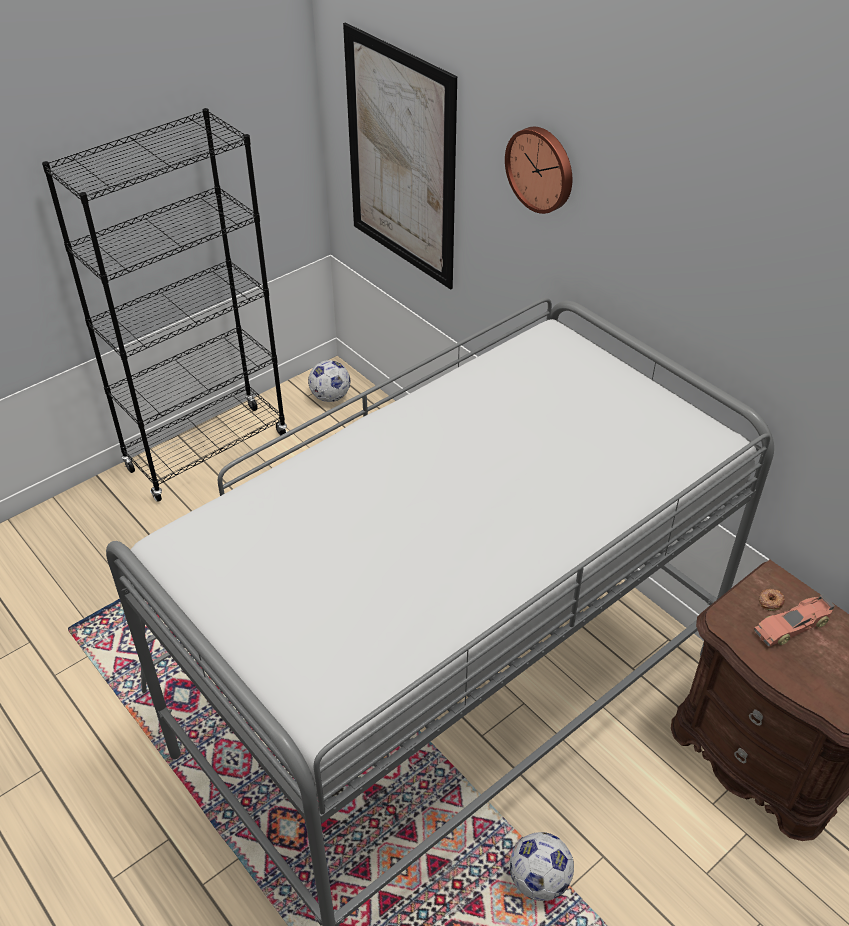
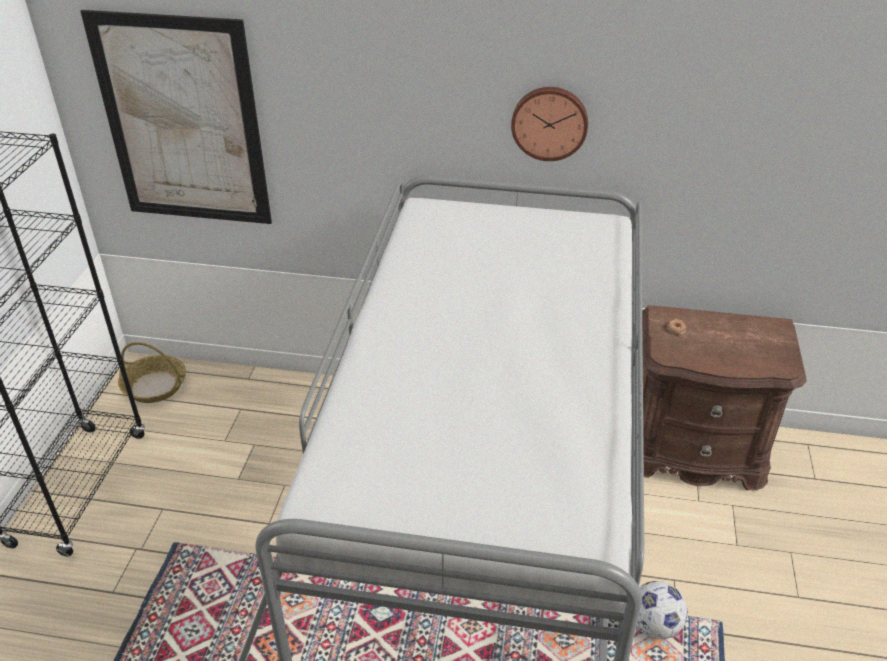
camera: 40 degrees left, 5 degrees down
(330, 397) = (155, 386): football -> basket
(541, 169) = (359, 73): wall clock -> wall clock (549, 122)
(792, 626) = (702, 336): toy car -> none

